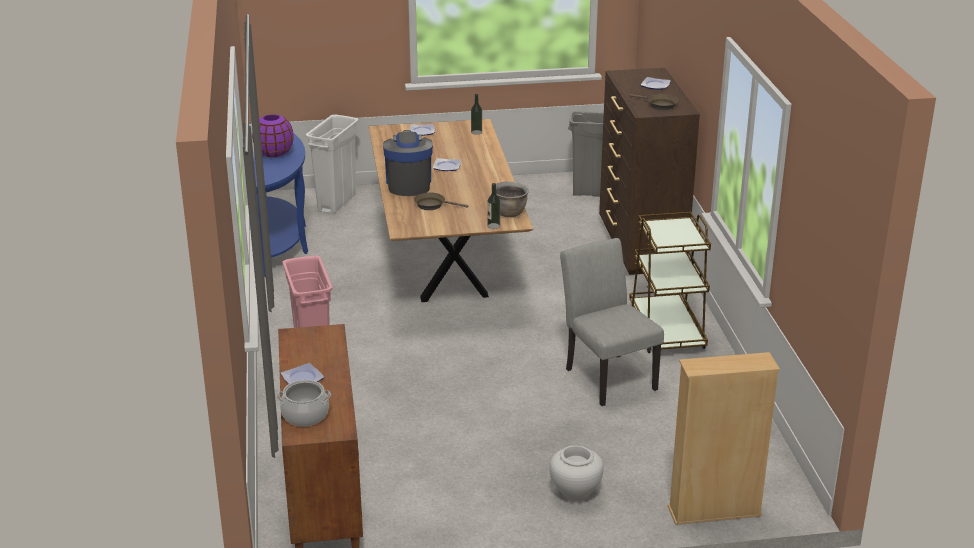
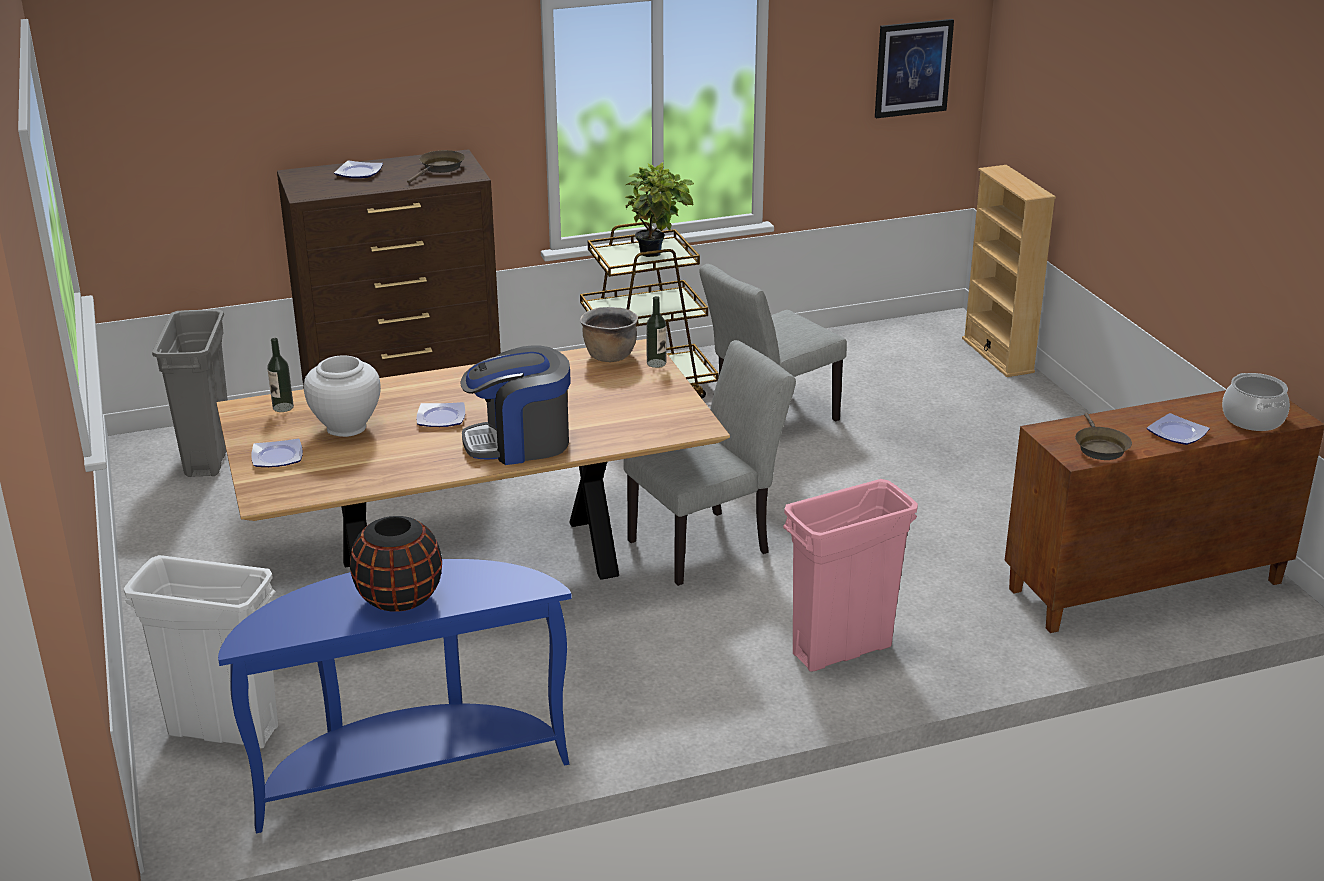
camera: 100 degrees left, 0 degrees up
(274, 153) = (399, 599): purple vase -> black vase
(432, 205) = (598, 414): brown frying pan -> brown frying pan (1099, 447)
(445, 333) = (708, 544): none -> grey chair
(575, 494) = (1023, 425): white vase -> white vase (346, 427)
(674, 239) = (656, 254): none -> potted plant
(830, 253) = (913, 68): none -> picture

